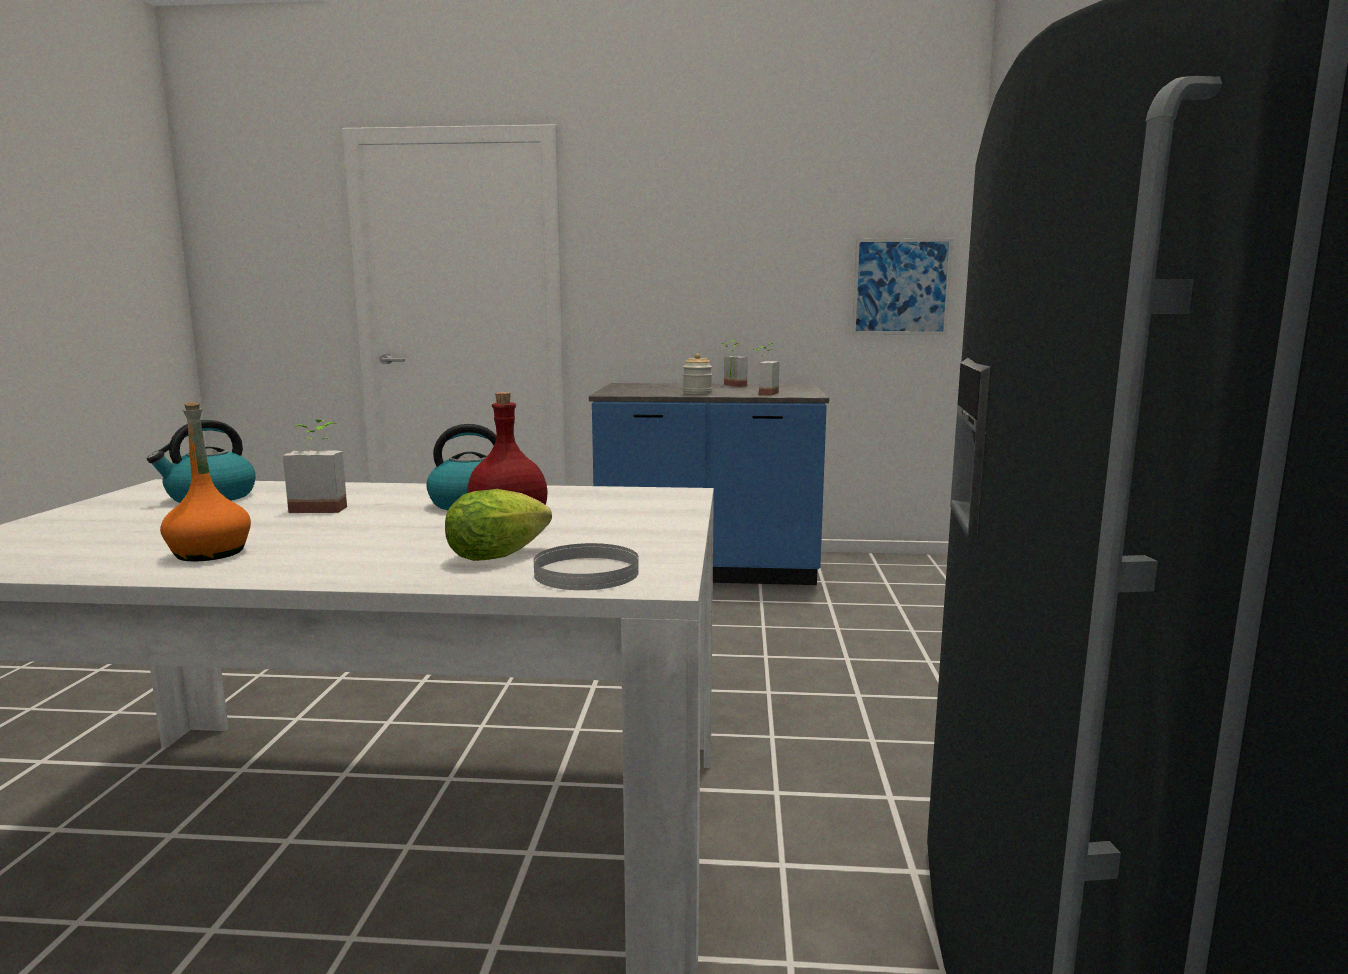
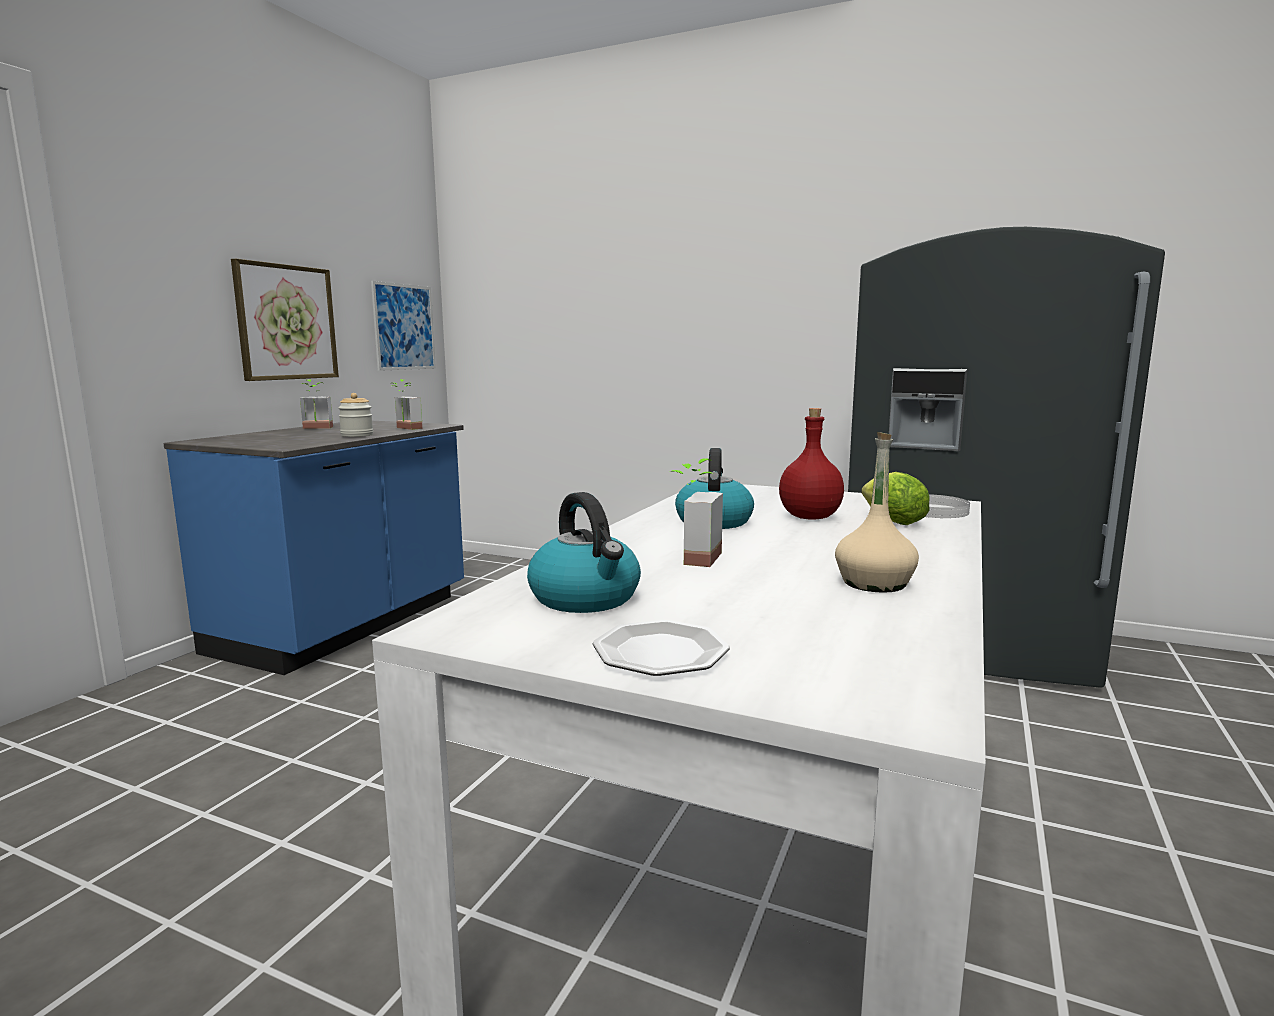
camera: 70 degrees left, 0 degrees up
(78, 517) = (660, 653): none -> plate
(210, 553) = (874, 583): orange bottle -> beige bottle
(741, 287) = (286, 322): none -> picture

